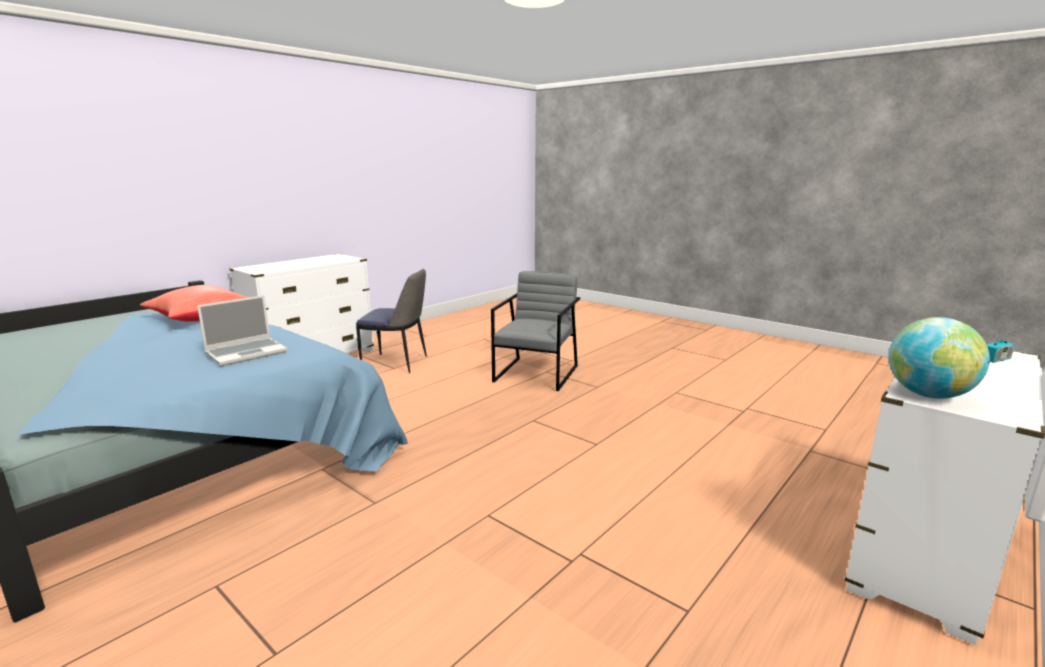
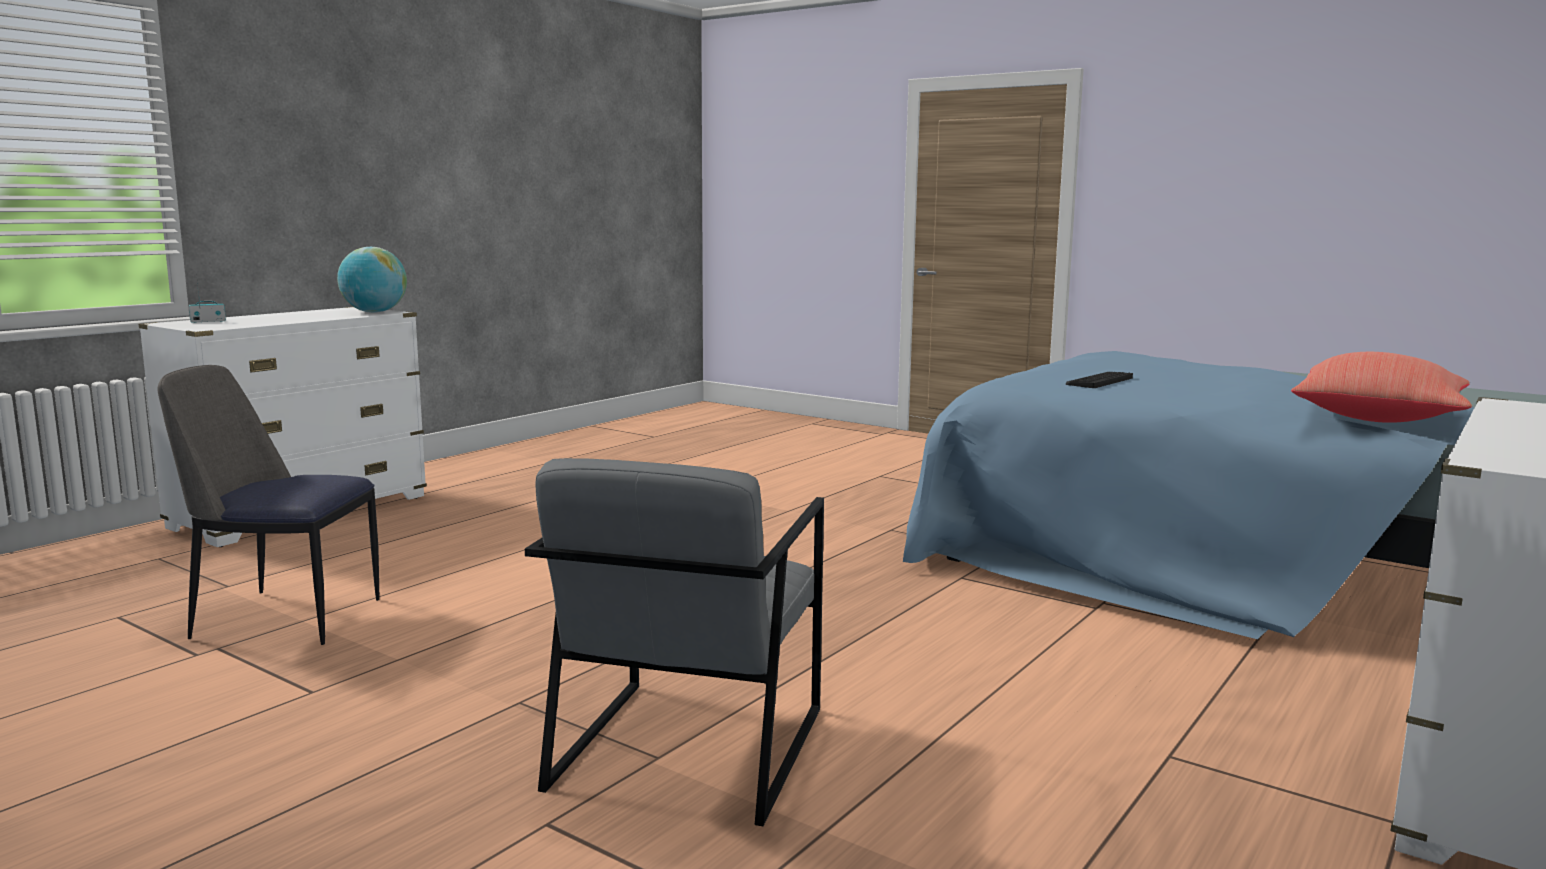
camera: 175 degrees right, 5 degrees down
(247, 353) = (1099, 381): laptop -> keyboard
(397, 363) = (1190, 779): chair -> chair (283, 617)

